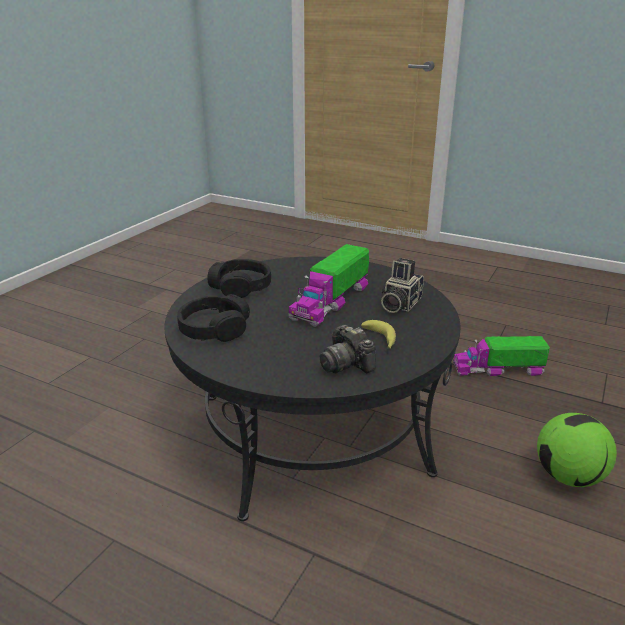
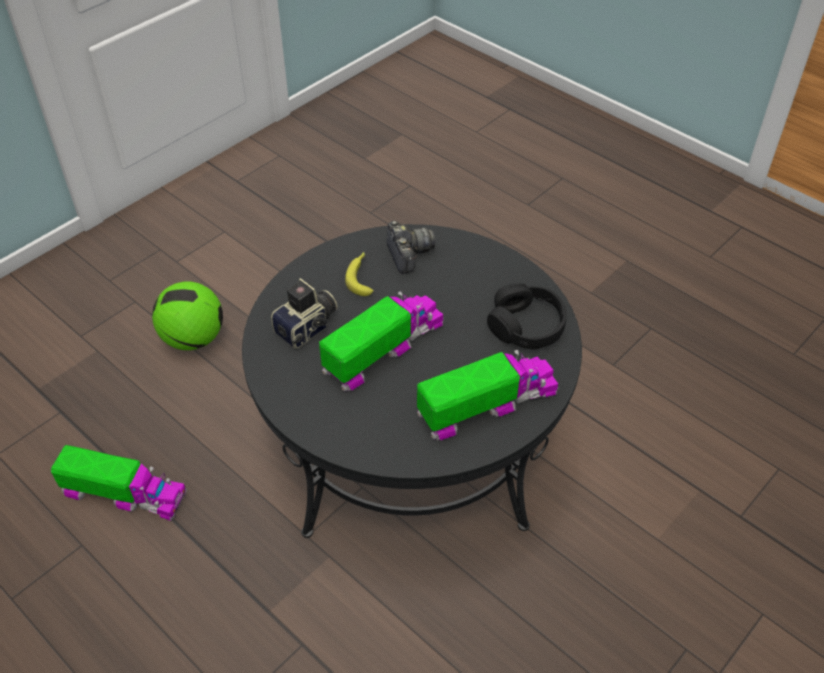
camera: 165 degrees left, 20 degrees up
(241, 286) = (486, 404): black headphones -> toy truck

